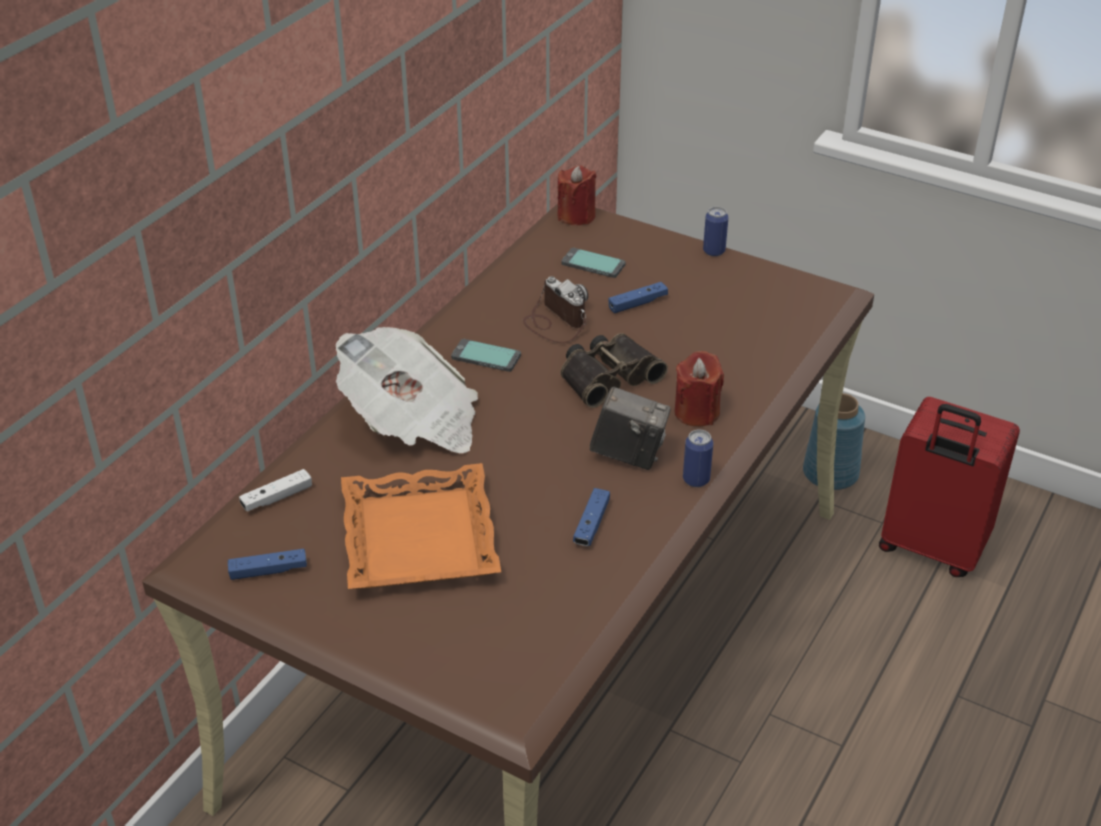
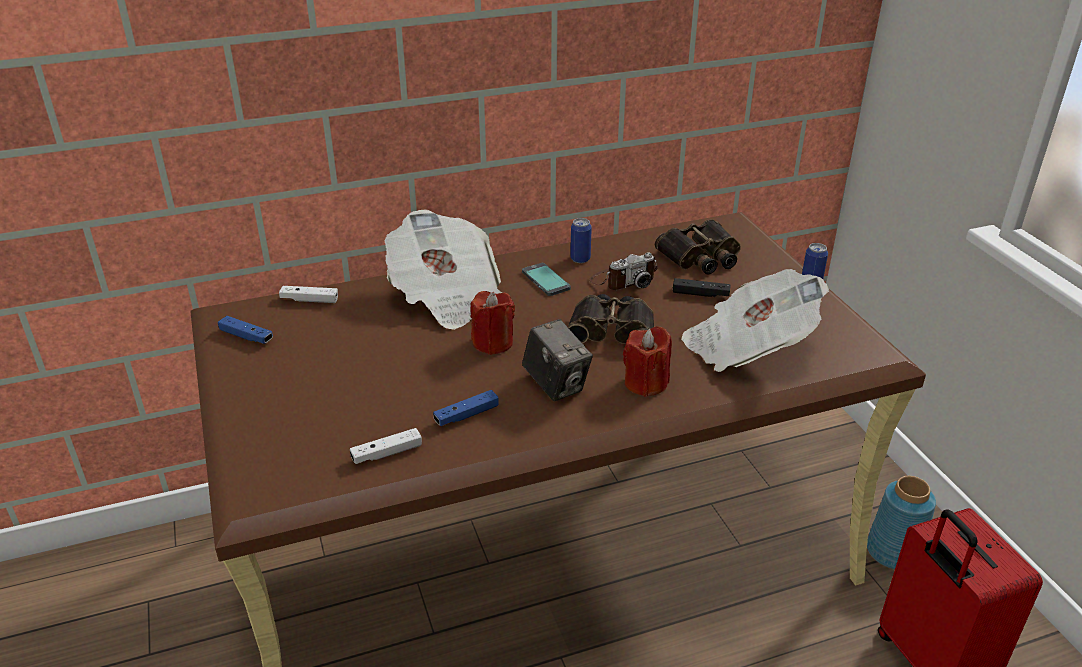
camera: 40 degrees right, 5 degrees down
(421, 538) = (351, 365): orange tray -> none
(555, 321) = (623, 280): camera -> camera turned 60 degrees clockwise
(572, 597) = (387, 453): none -> white game controller
(576, 216) = (730, 223): red candle -> red candle (492, 343)
(593, 264) = (701, 257): phone -> binoculars
(637, 303) = (700, 294): blue game controller -> black game controller
(696, 479) = (581, 427): can -> can (580, 259)
(734, 337) = (747, 348): none -> newspaper

